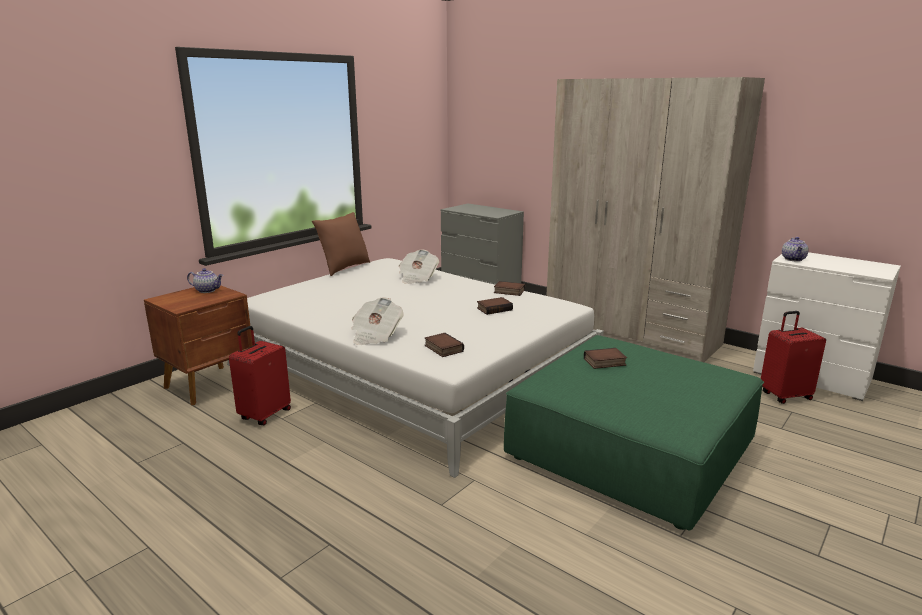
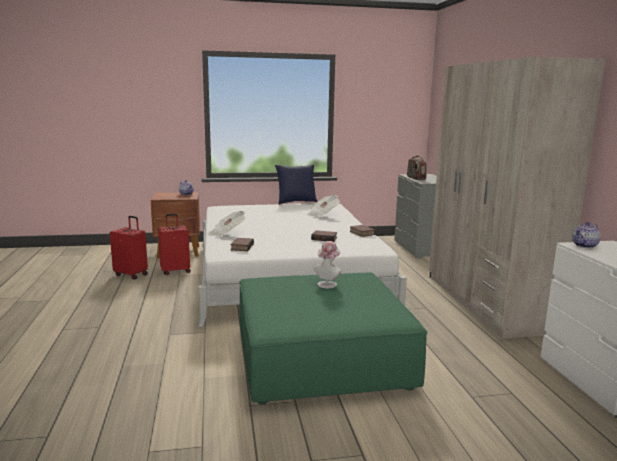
camera: 40 degrees right, 5 degrees down
(344, 268) = (296, 202): brown pillow -> blue pillow
(473, 212) = (416, 178): none -> radio
(604, 362) = (328, 283): book -> hat
(784, 395) = (534, 382): red suitcase -> red suitcase (131, 275)

